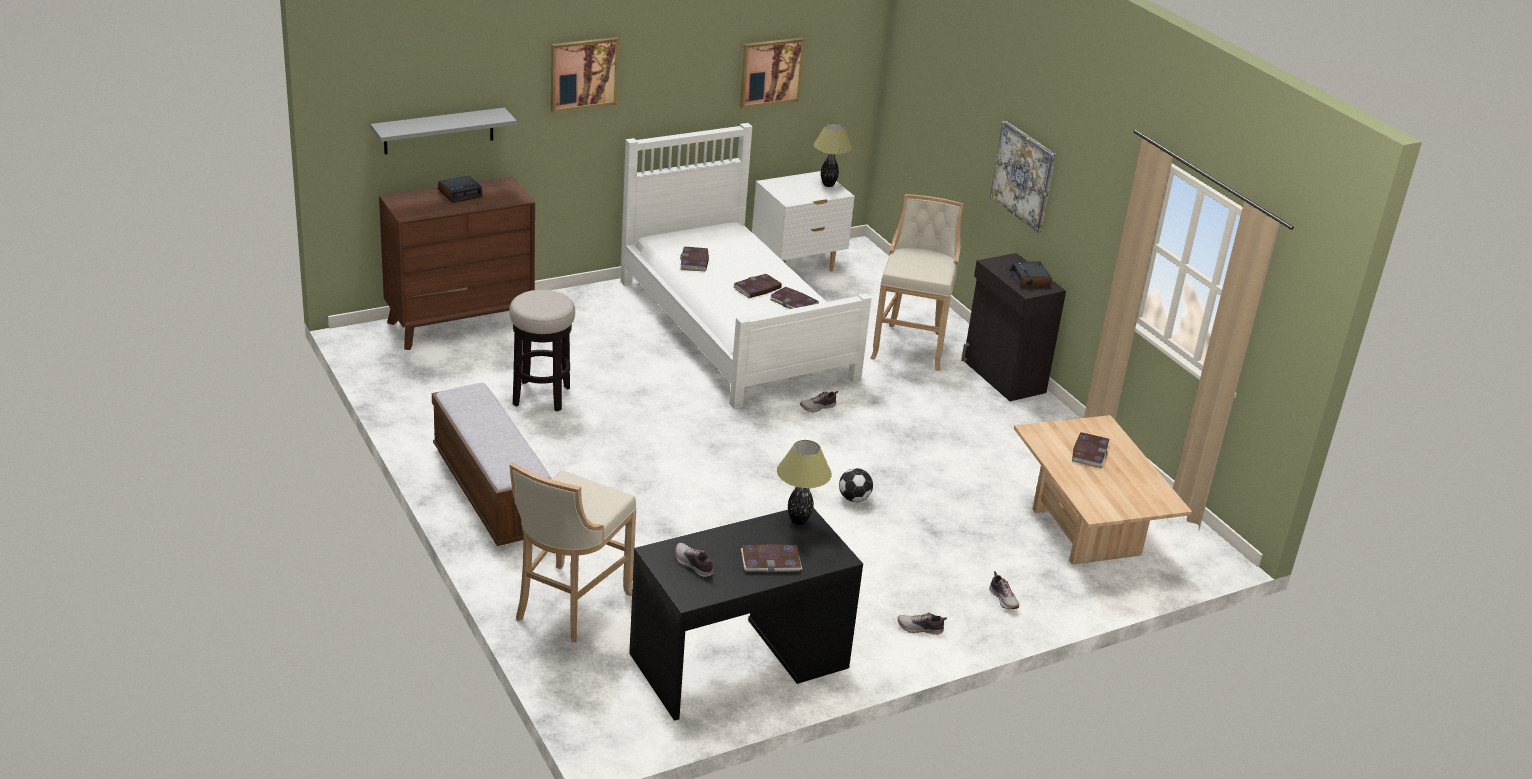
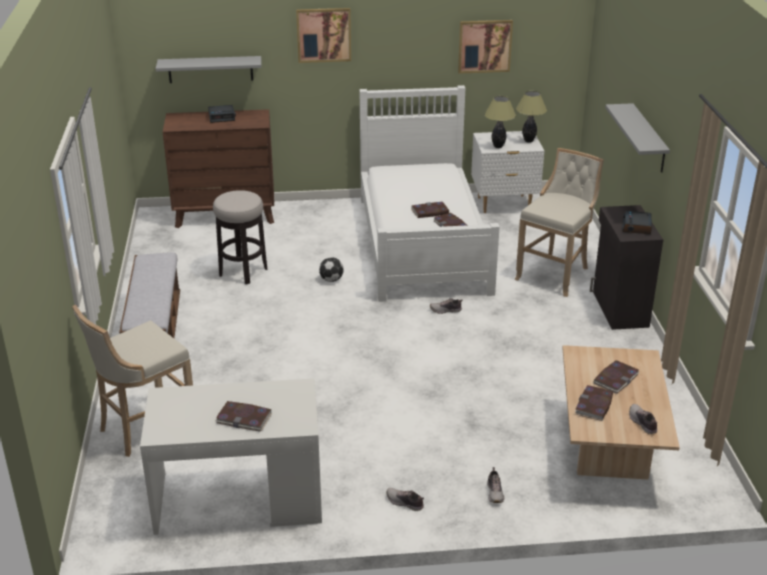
camera: 25 degrees right, 0 degrees up
(693, 565) = (181, 410): shoe -> shoe (642, 423)
(694, 261) = (396, 187): book -> book (594, 405)
(739, 661) = (239, 498): black desk -> white desk
(799, 521) = (293, 390): table lamp -> table lamp (498, 146)
(854, 498) = (424, 385): football -> football (331, 279)
(1023, 176) = (649, 138): picture -> grey shelf

